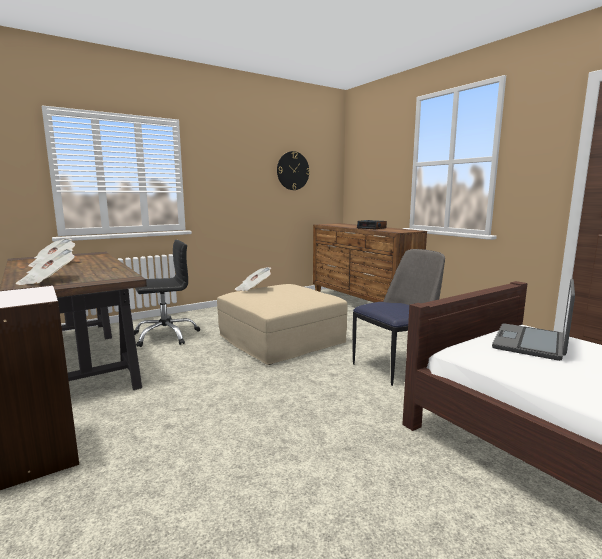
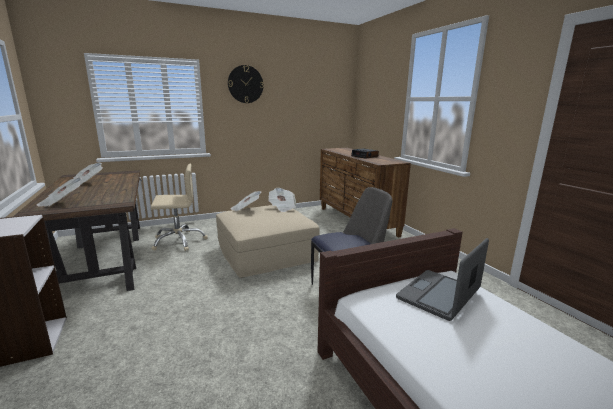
camera: 10 degrees right, 5 degrees up
(165, 335) = (179, 241): black office chair -> beige office chair
(293, 171) = (304, 101): wall clock -> wall clock (245, 84)
(294, 285) = (282, 207): none -> newspaper

